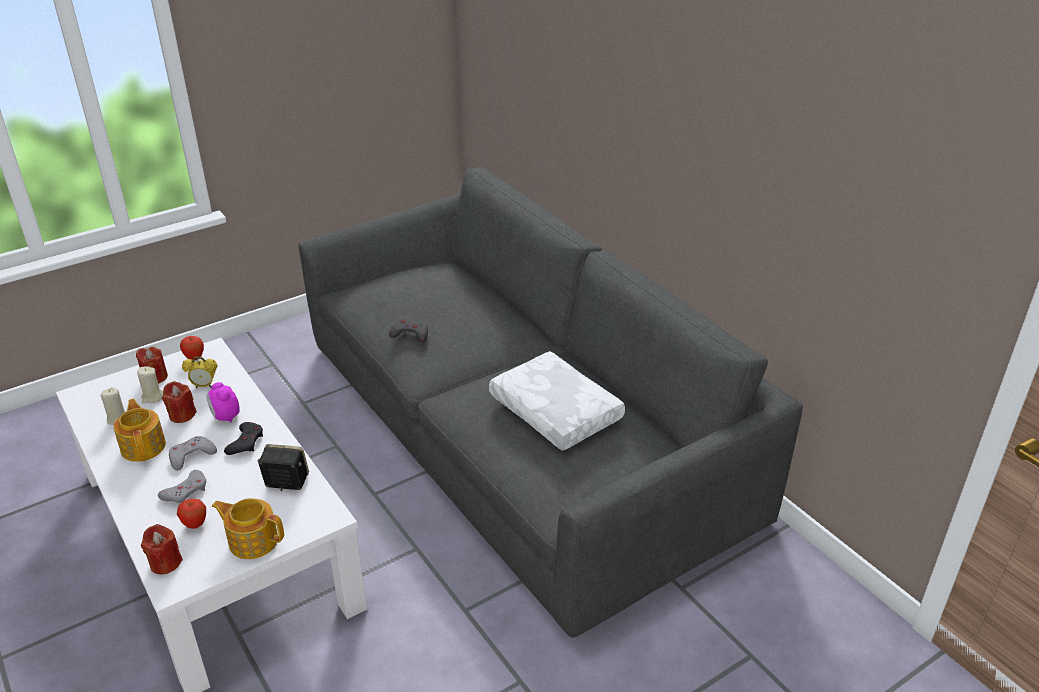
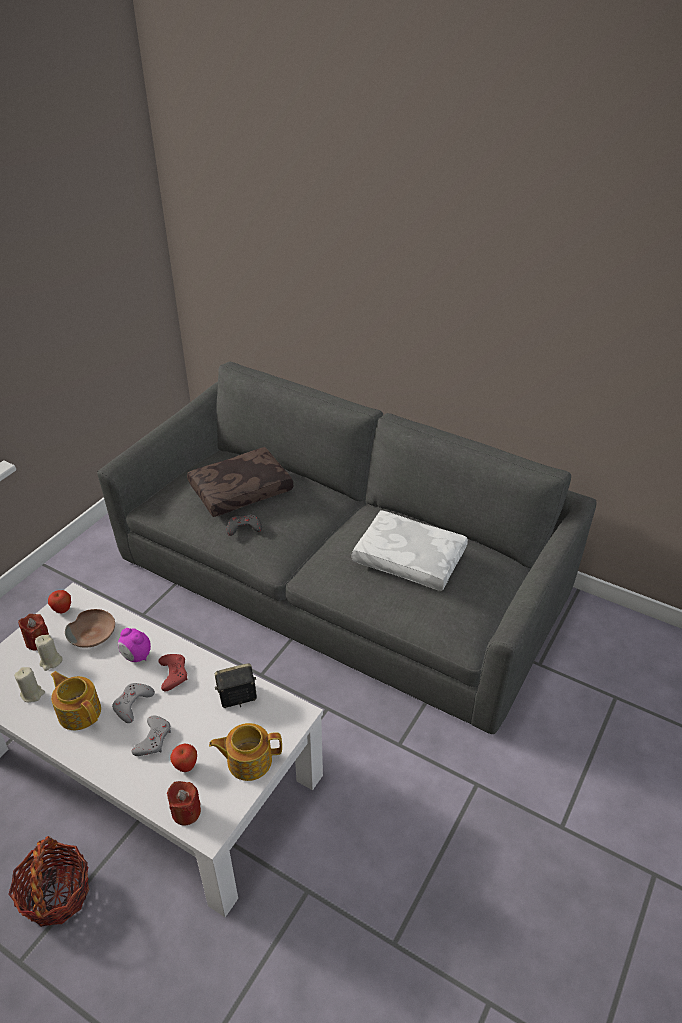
camera: 25 degrees left, 5 degrees up
(65, 615) = (56, 893): none -> basket
(182, 415) = (93, 668): red candle -> none
(204, 386) = (93, 634): alarm clock -> brown bowl
(246, 442) = (173, 674): black game controller -> red game controller
(432, 301) = (241, 491): none -> brown pillow

